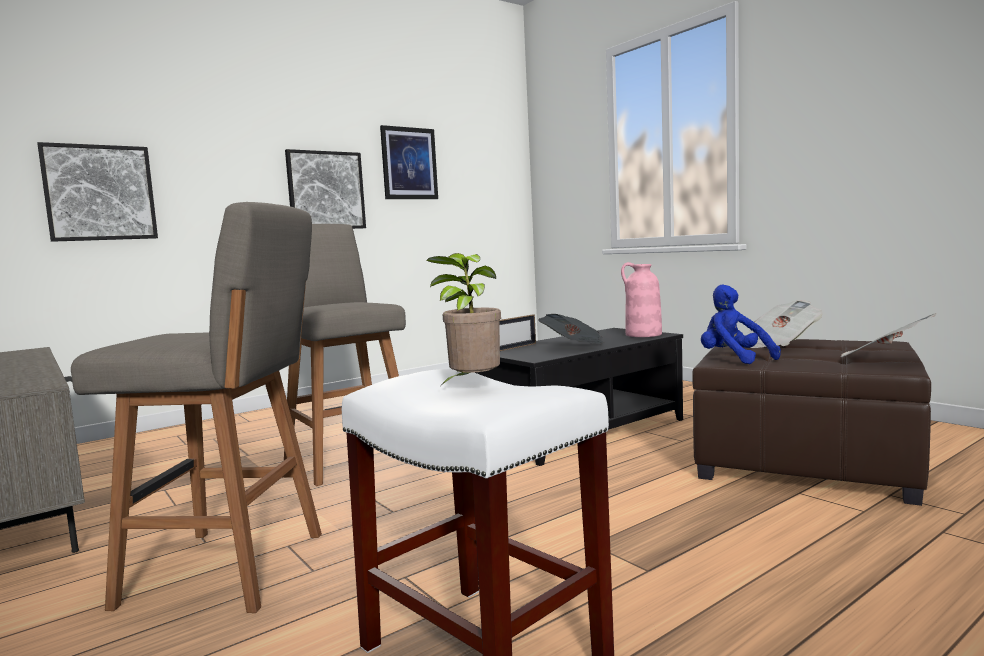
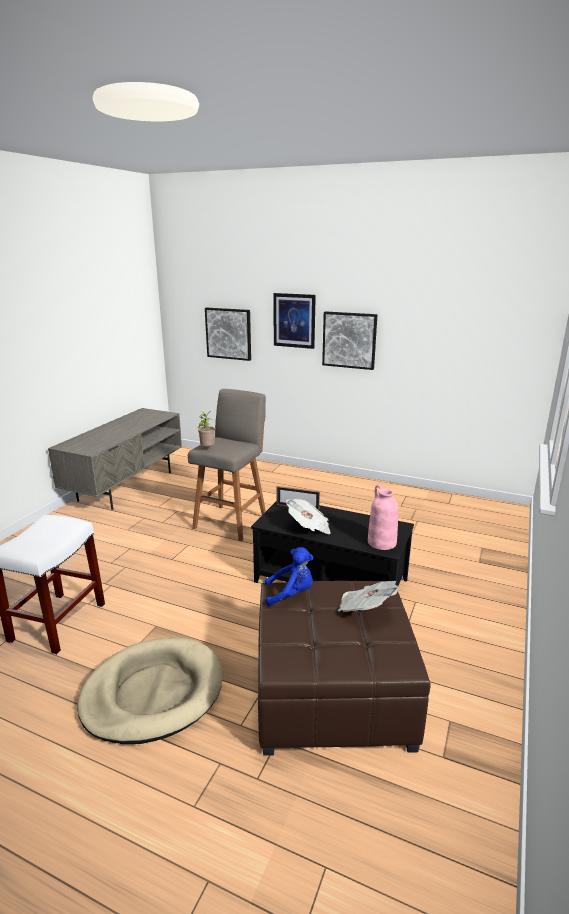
camera: 60 degrees right, 15 degrees up
(232, 569) = (107, 545): grey stool -> none
(409, 163) = (420, 323): picture -> picture (294, 320)
(471, 387) = (40, 535): potted plant -> potted plant (207, 449)
(733, 359) = (291, 594): blue plush toy -> blue plush toy turned 60 degrees clockwise
(782, 563) = (153, 693): none -> beige dog bed
(882, 360) = (313, 662): newspaper -> none

